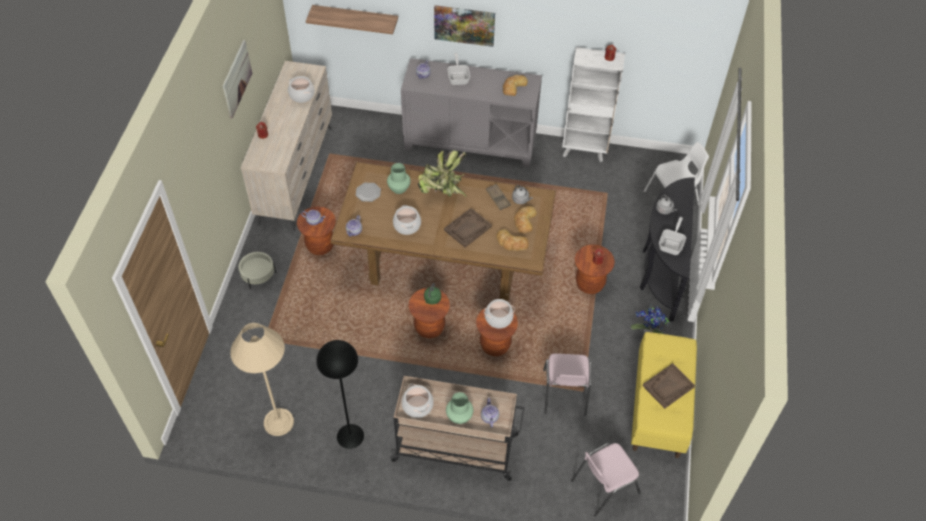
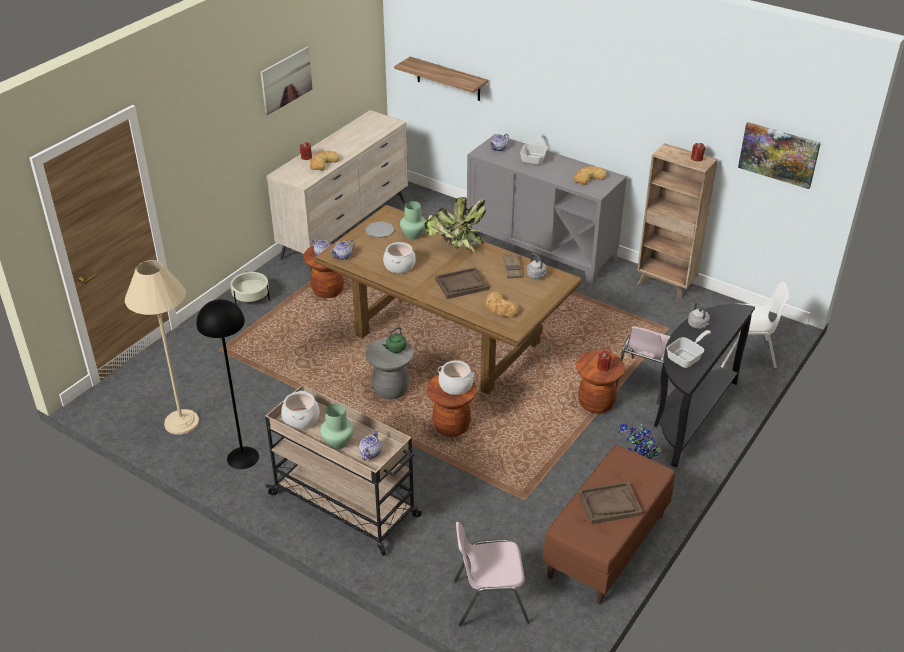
camera: 25 degrees right, 15 degrees down
(301, 95) = (366, 137): cooking pot -> none
(429, 327) = (391, 390): brown stool -> grey stool
(464, 25) = (552, 100): picture -> picture (779, 154)
(524, 221) = (528, 294): bread -> bread (323, 163)
(564, 393) = (501, 495): pink chair -> pink chair (644, 381)
(584, 151) = (665, 285): white bookcase -> brown bookcase
(659, 408) = (606, 546): yellow bench -> brown bench

